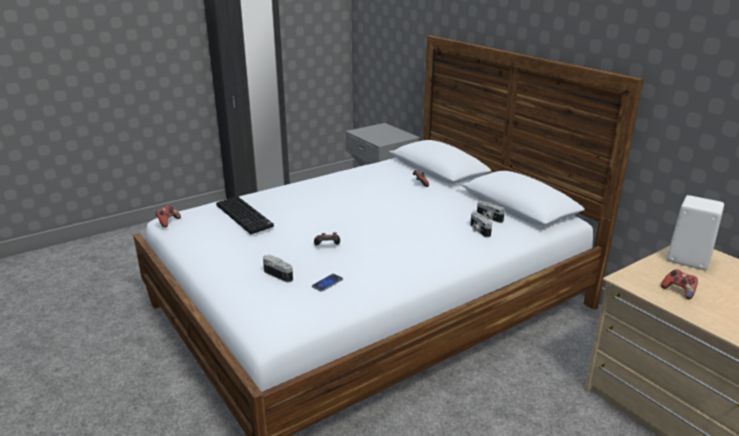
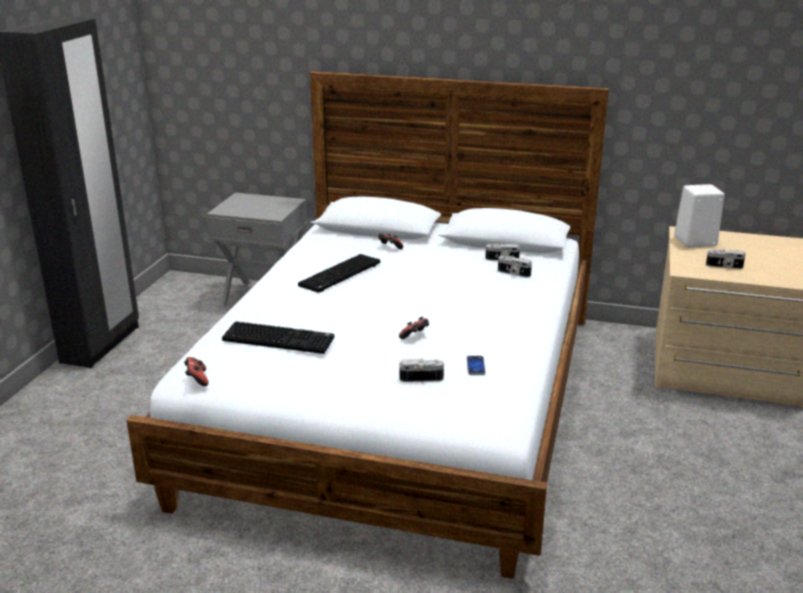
camera: 40 degrees left, 0 degrees up
(355, 191) = (340, 275): none -> keyboard
(678, 291) = (724, 266): game controller -> camera

